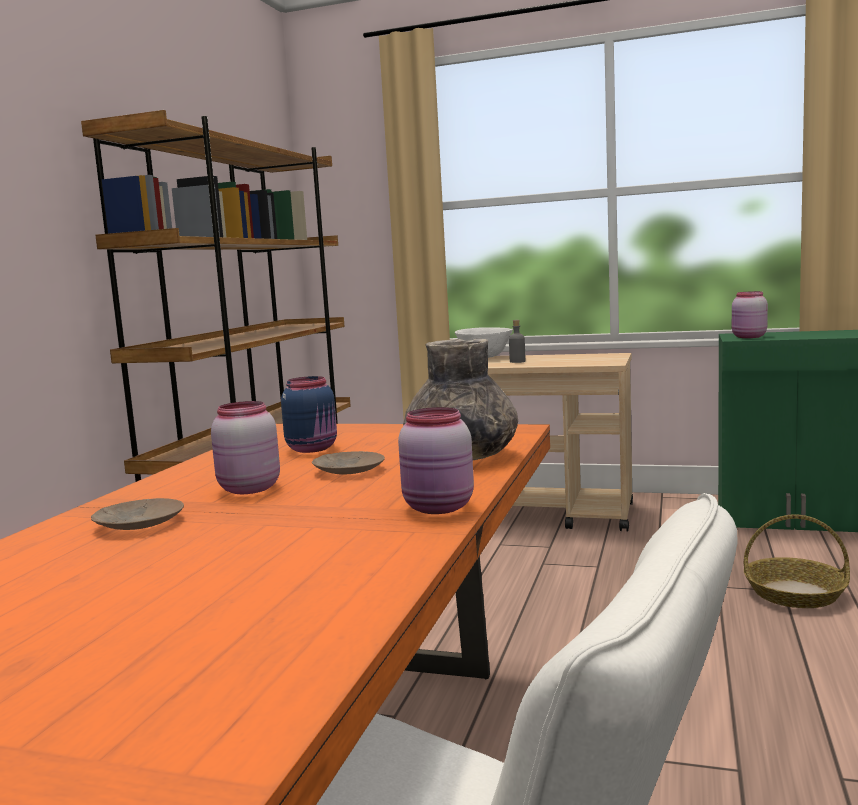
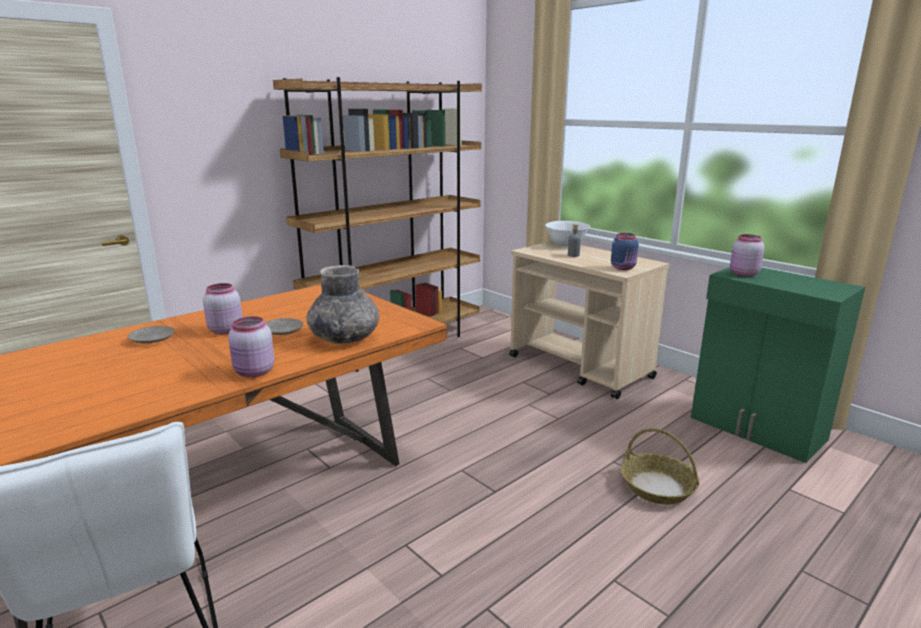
camera: 30 degrees right, 10 degrees up
(313, 448) = (306, 308): blue jar -> blue jar (623, 268)

